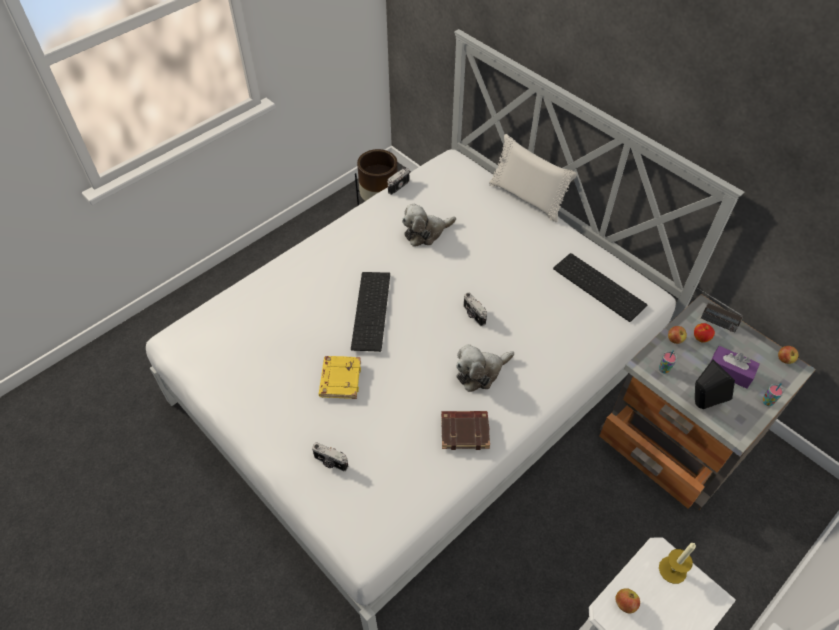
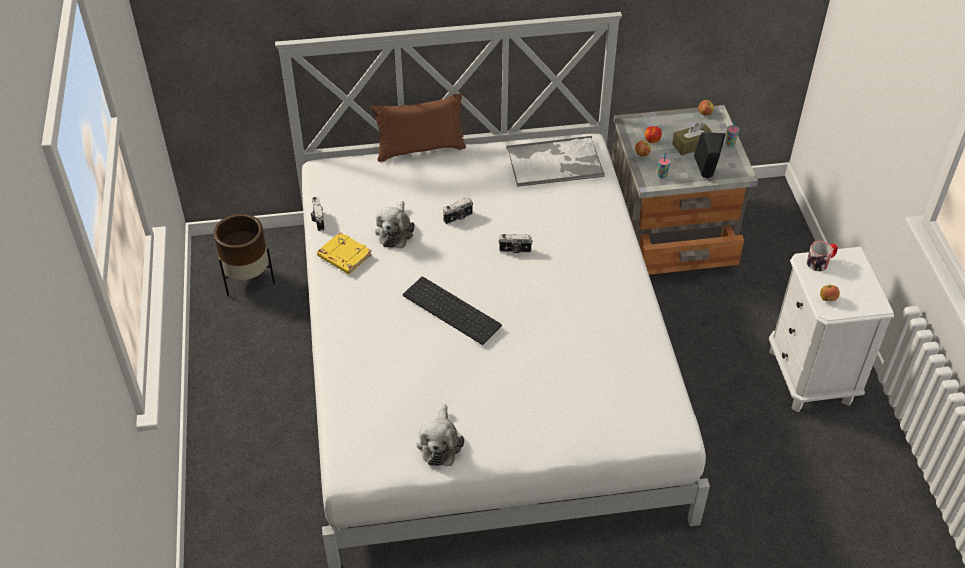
camera: 55 degrees left, 5 degrees down
(330, 462) = (583, 413): camera -> camera (458, 218)
(339, 379) = (505, 368): yellow book -> yellow book (343, 256)
(465, 431) = (622, 315): brown book -> none
(481, 372) = (575, 277): plush toy -> plush toy (440, 444)
(527, 198) = (420, 149): white pillow -> brown pillow
(601, 286) = (555, 162): keyboard -> tray
(672, 569) = (821, 262): candle -> mug
(709, 319) = (640, 126): radio -> none
(729, 372) = (692, 145): purple tissue box -> brown tissue box

